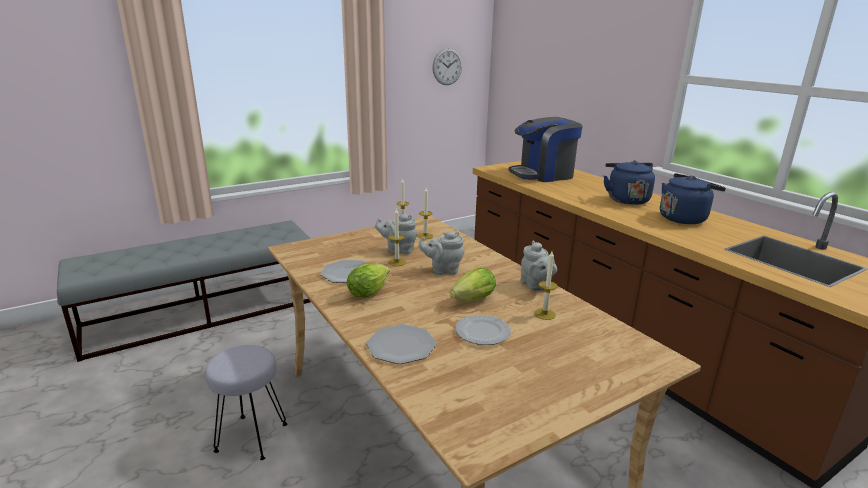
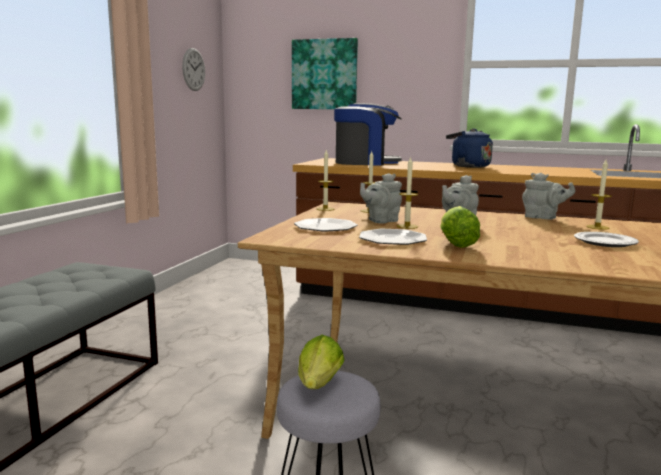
camera: 40 degrees left, 10 degrees down
(401, 346) = (593, 261): plate -> plate (325, 227)
(471, 300) = (537, 232): lettuce -> lettuce (318, 387)
(543, 175) = (366, 163): coffee machine -> coffee machine turned 120 degrees counterclockwise
(558, 74) = (324, 74): none -> picture
(684, 218) = (531, 169): blue kettle -> none

